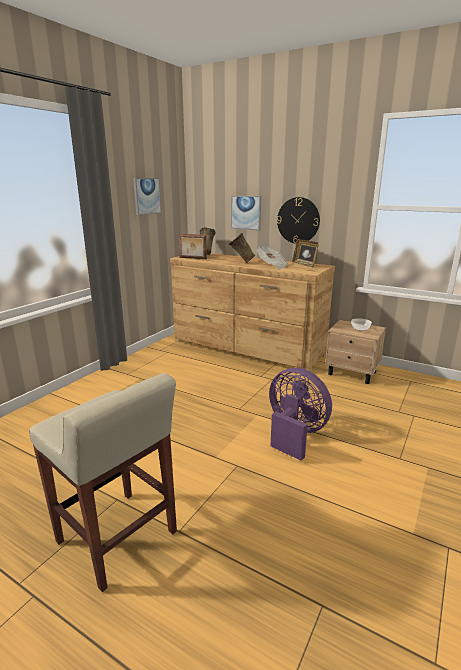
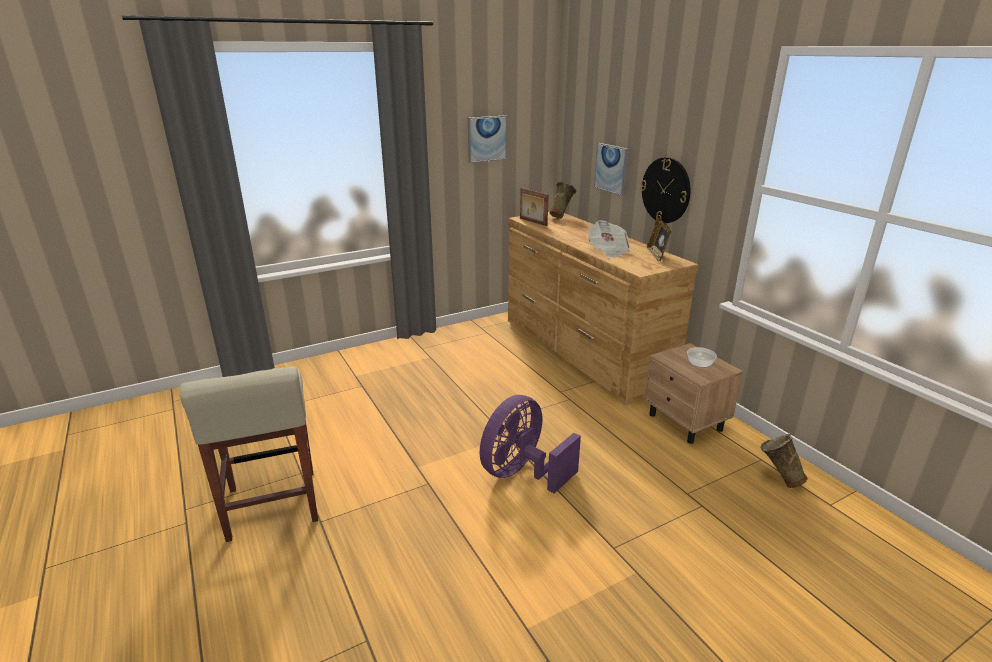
camera: 30 degrees right, 5 degrees up
(240, 262) = (578, 238): beige vase -> beige vase (777, 480)
(294, 434) = (522, 473): purple fan -> purple fan turned 120 degrees counterclockwise

